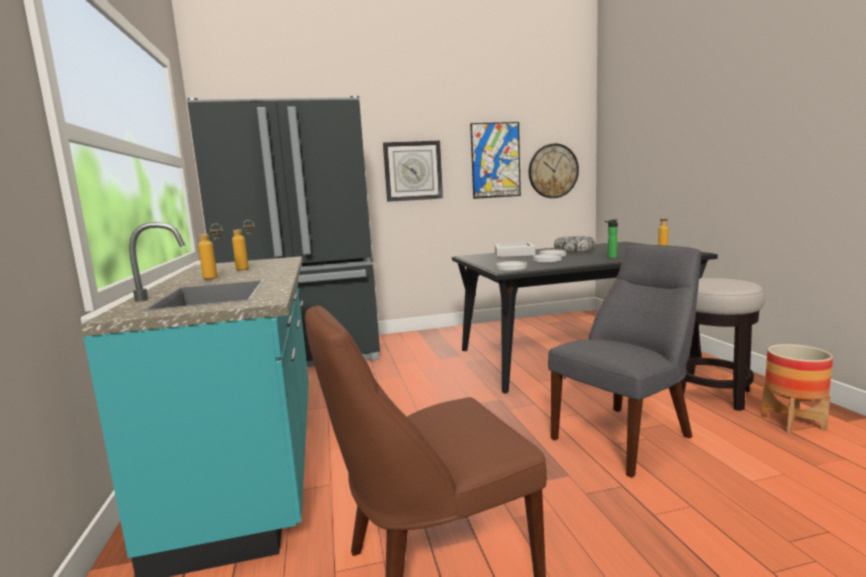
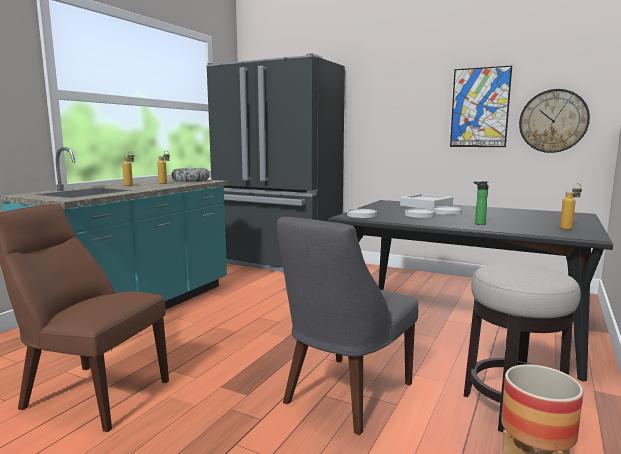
camera: 40 degrees right, 0 degrees up
(413, 171) = (392, 117): wall clock -> none
(574, 250) = (489, 212): bowl -> bowl (191, 180)
(626, 436) = (344, 395): grey chair -> grey chair turned 120 degrees clockwise

